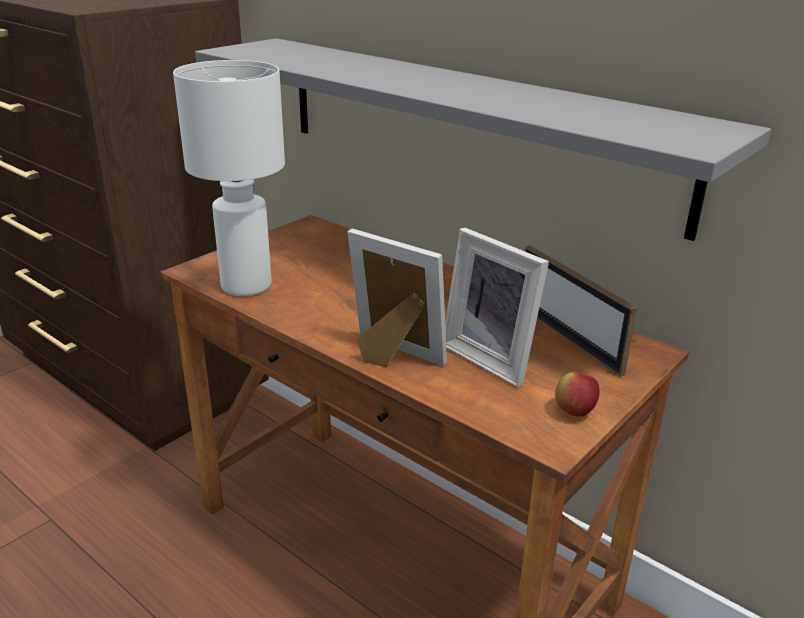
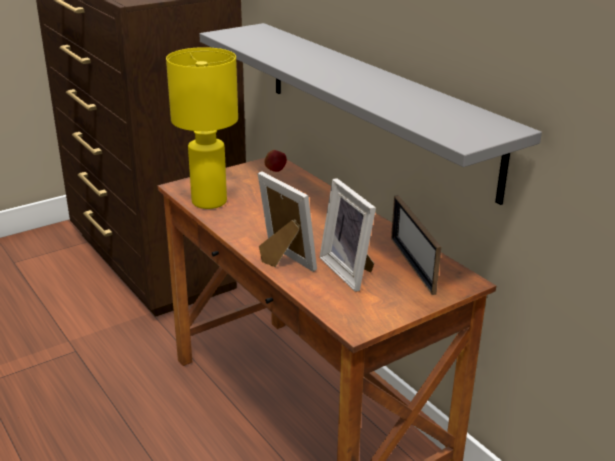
camera: 15 degrees right, 0 degrees up
(248, 286) = (210, 202): white table lamp -> yellow table lamp
(574, 411) = (384, 312): apple -> apple (275, 170)

